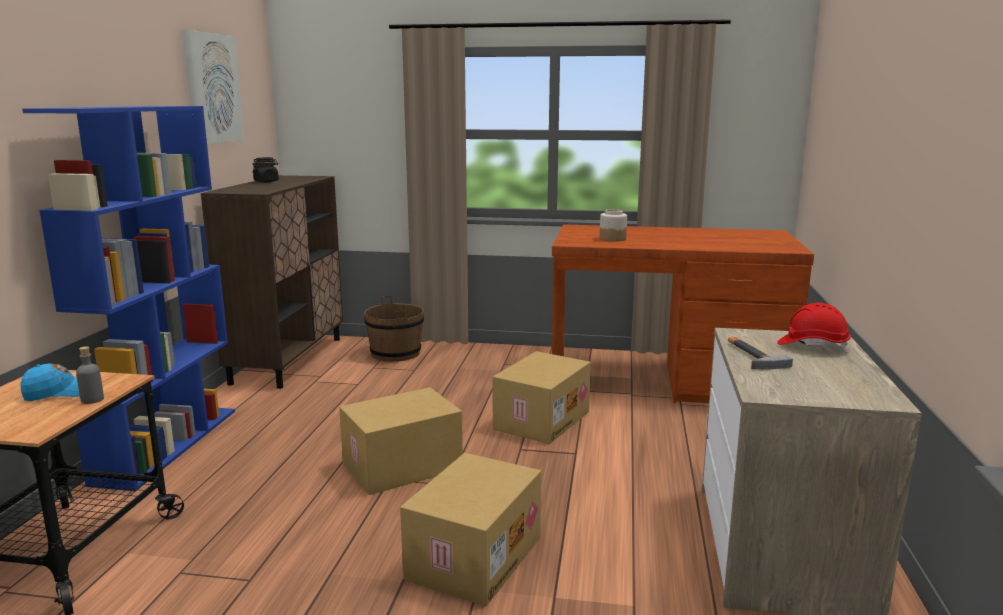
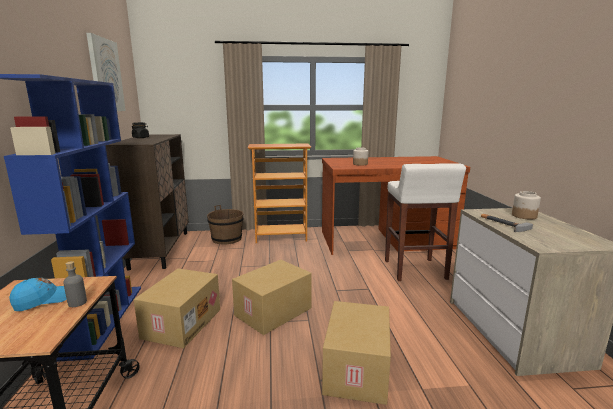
camera: 15 degrees left, 0 degrees up
(485, 359) = (281, 237): none -> bookcase
(541, 420) = (336, 270): cardboard box -> cardboard box (181, 323)
(680, 435) = (415, 270): none -> white stool
(812, 346) = (523, 216): red hard hat -> jar

